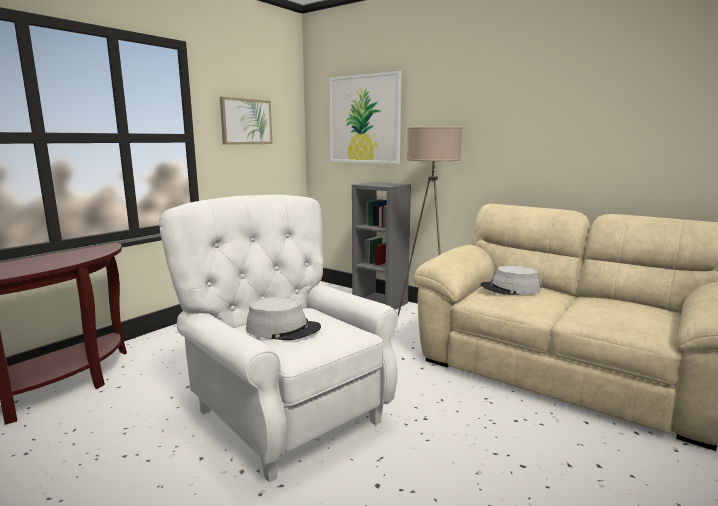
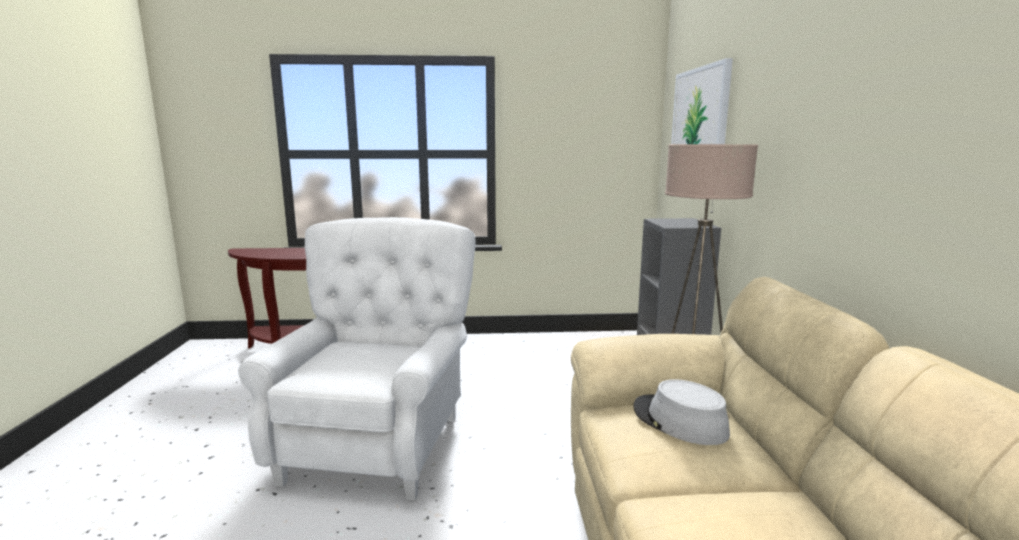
camera: 50 degrees right, 0 degrees up
(246, 121) = (565, 135): picture -> none
(283, 329) = (347, 355): grey hat -> none

